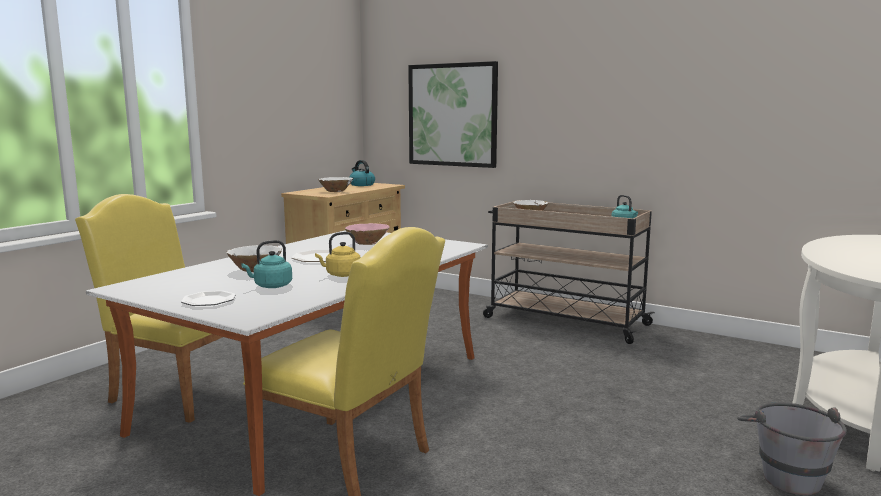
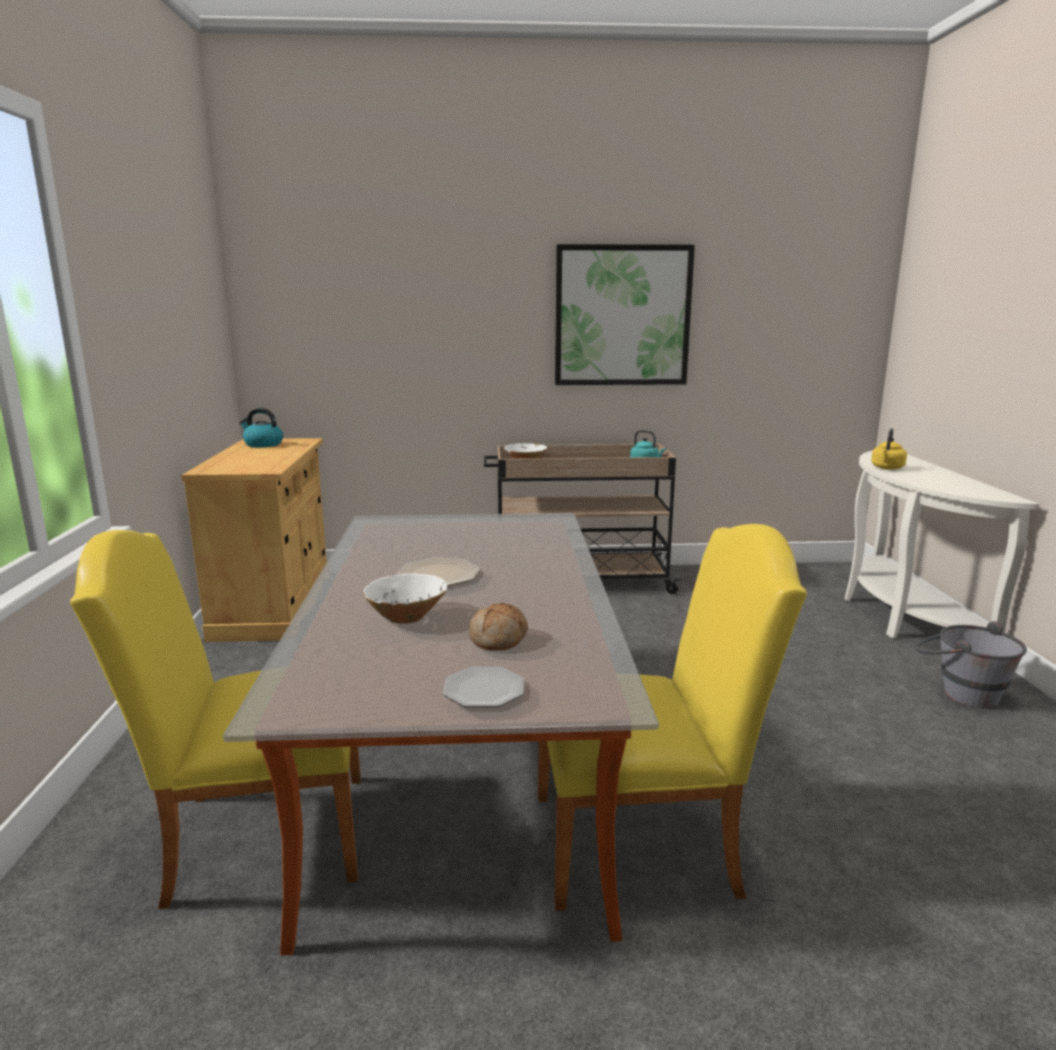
camera: 35 degrees left, 5 degrees up
(271, 286) = (499, 639): turquoise kettle -> bread
(336, 191) = (263, 462): white bowl -> none
(341, 275) = (537, 596): yellow kettle -> yellow kettle (887, 468)
(367, 243) = (439, 538): pink bowl -> none
(452, 115) = (390, 338): picture -> picture (622, 316)

